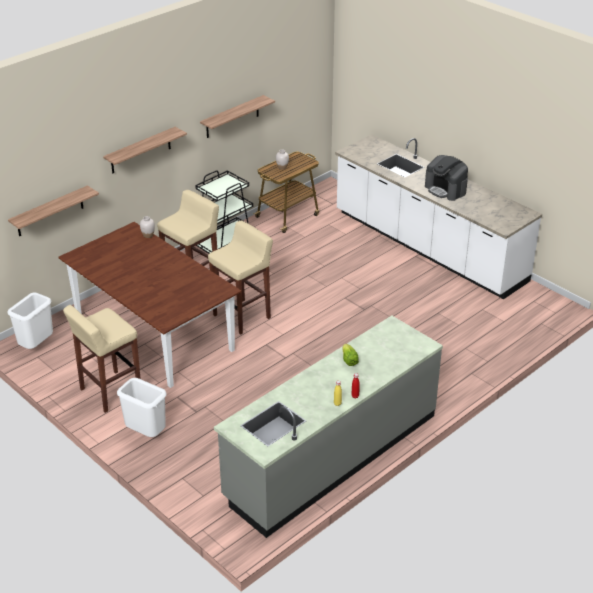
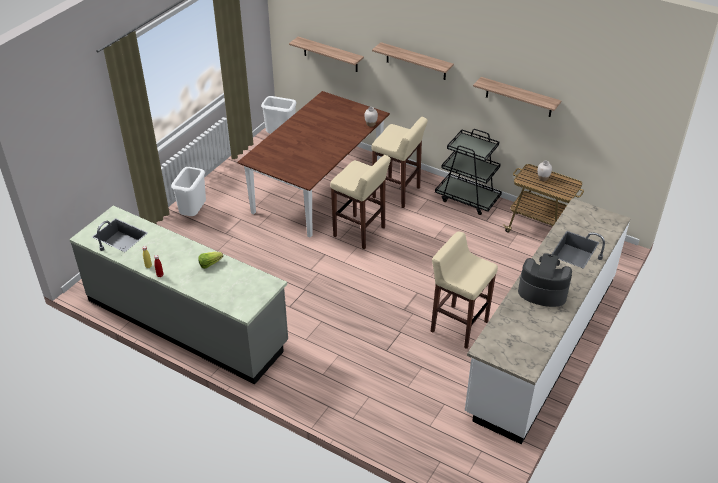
camera: 75 degrees right, 5 degrees up
(110, 392) = (238, 184): beige stool -> beige stool (458, 326)
(445, 189) = (542, 291): coffee machine -> coffee machine turned 75 degrees clockwise

